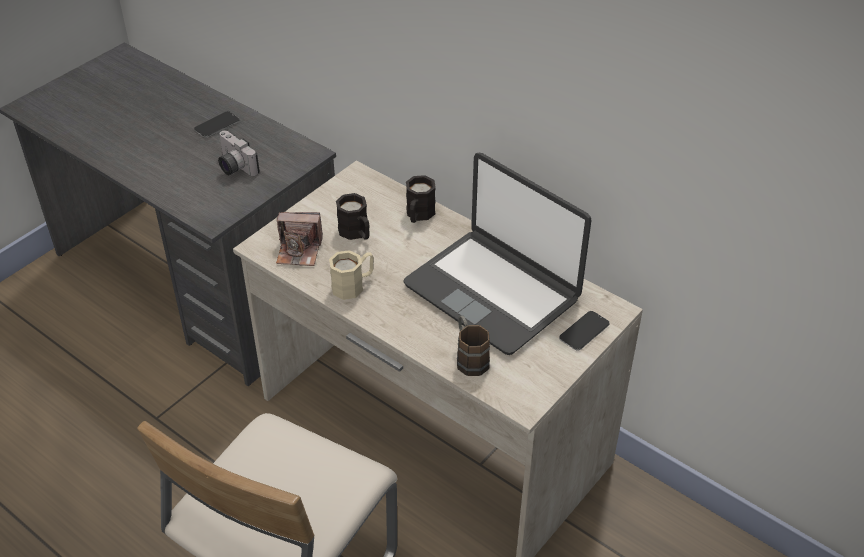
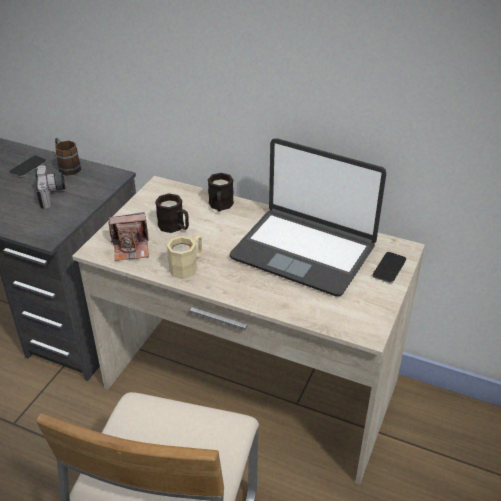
camera: 15 degrees left, 5 degrees down
(234, 166) = (52, 194): camera -> camera turned 135 degrees counterclockwise
(469, 358) = (307, 305): brown mug -> brown mug (67, 167)

